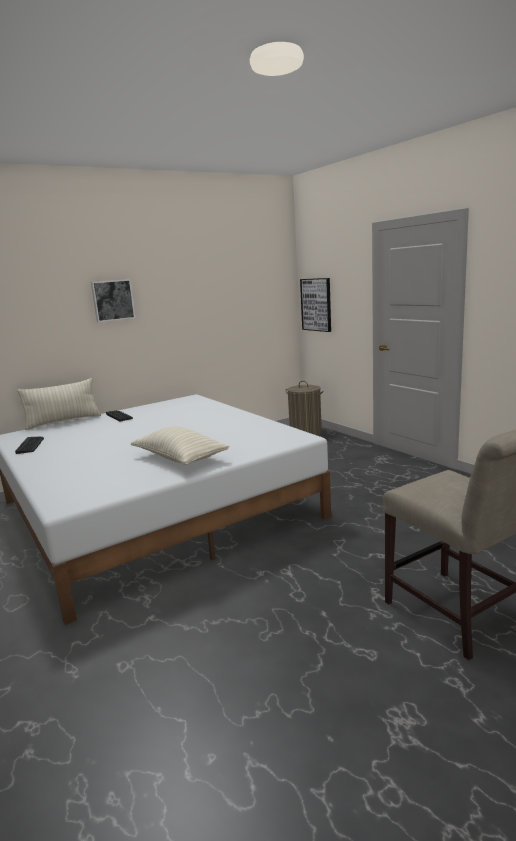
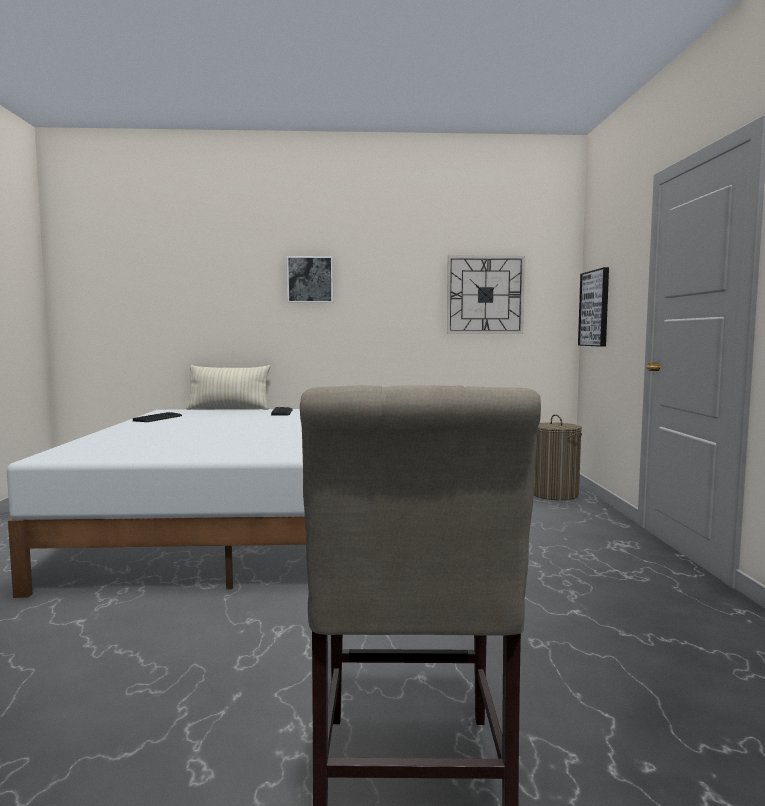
camera: 30 degrees right, 10 degrees down
(180, 458) = (235, 446): beige pillow -> none
(241, 299) = (485, 295): none -> wall clock

